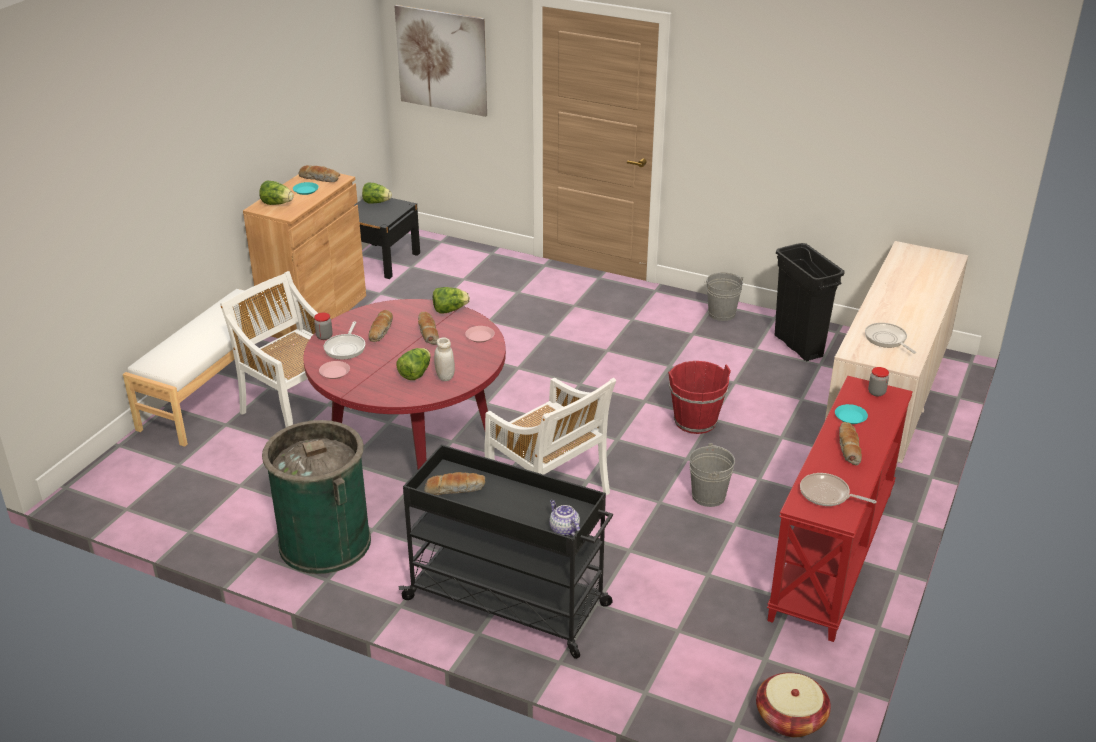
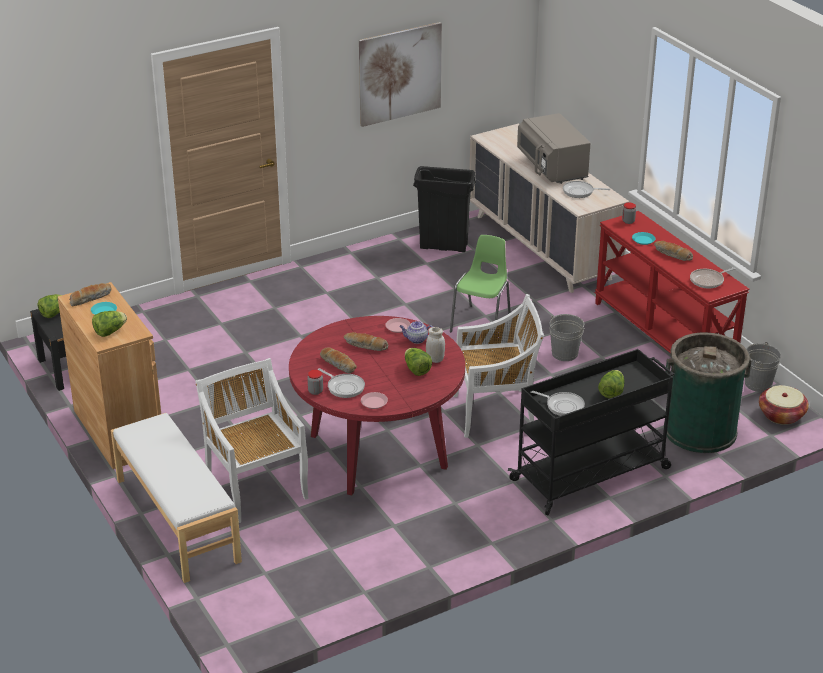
camera: 55 degrees left, 0 degrees up
(295, 409) = (256, 488): white chair -> white chair turned 75 degrees clockwise
(325, 542) = (447, 529): green trash can -> green trash can (700, 430)
(442, 60) = (62, 150): picture -> picture (400, 74)
(450, 310) = (345, 326): lettuce -> lettuce (611, 392)
(455, 489) = (563, 406): bread -> frying pan
(563, 529) = (646, 382): teapot -> teapot (416, 339)
(695, 422) = (481, 323): red bucket -> green chair
(721, 314) = (367, 255): grey bucket -> grey bucket (758, 384)
(908, 306) = (551, 168): none -> grey microwave

